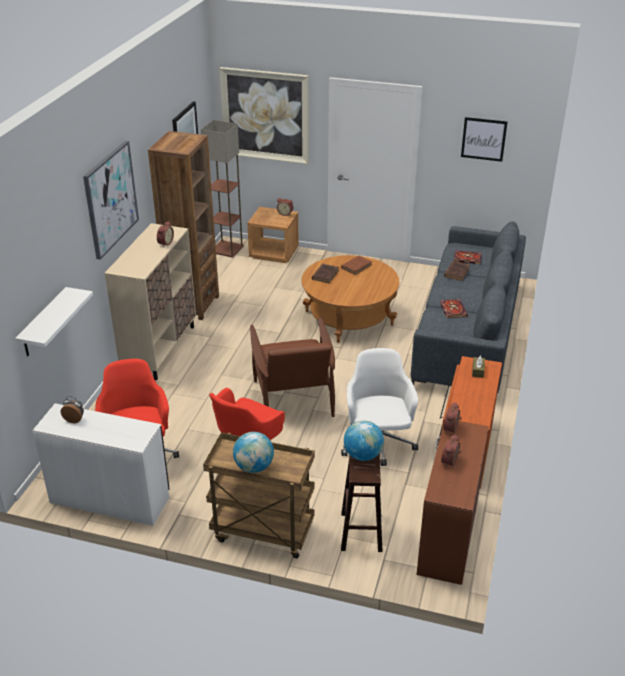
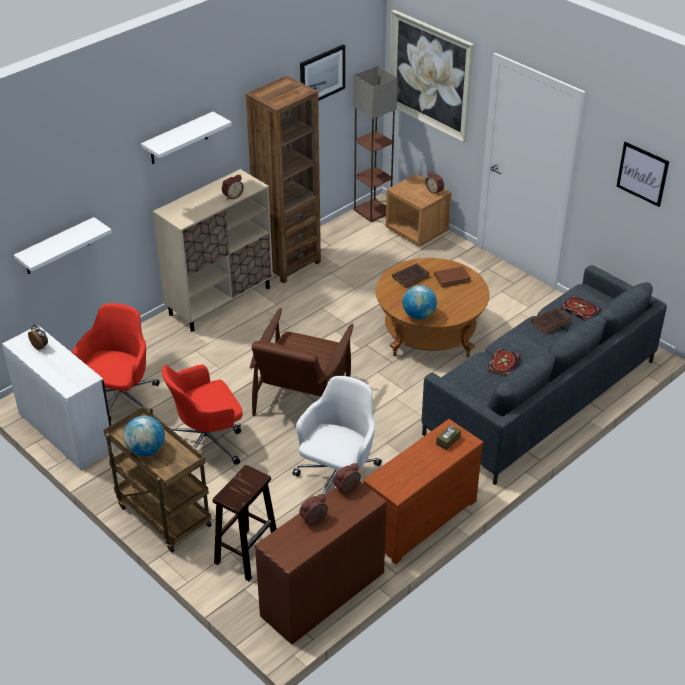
camera: 30 degrees right, 5 degrees up
(111, 199) = (178, 139): picture -> white shelf
(363, 455) = (247, 479): globe -> globe (419, 315)

